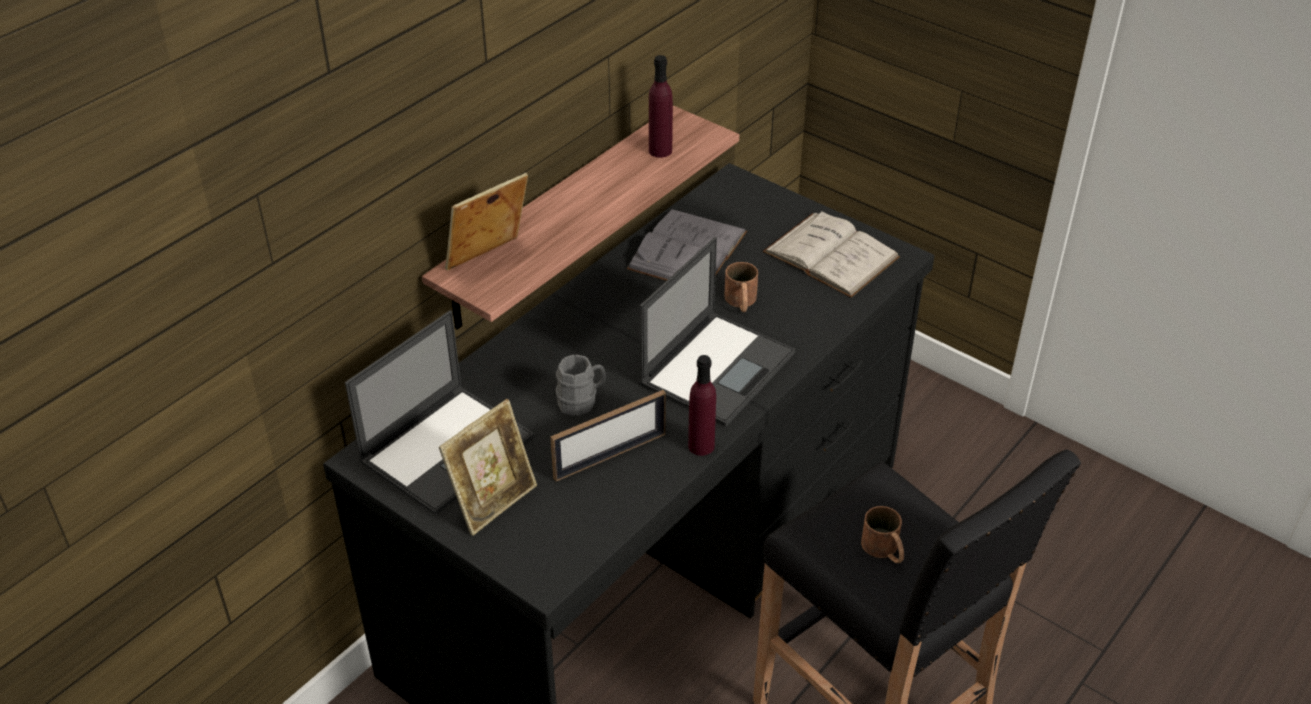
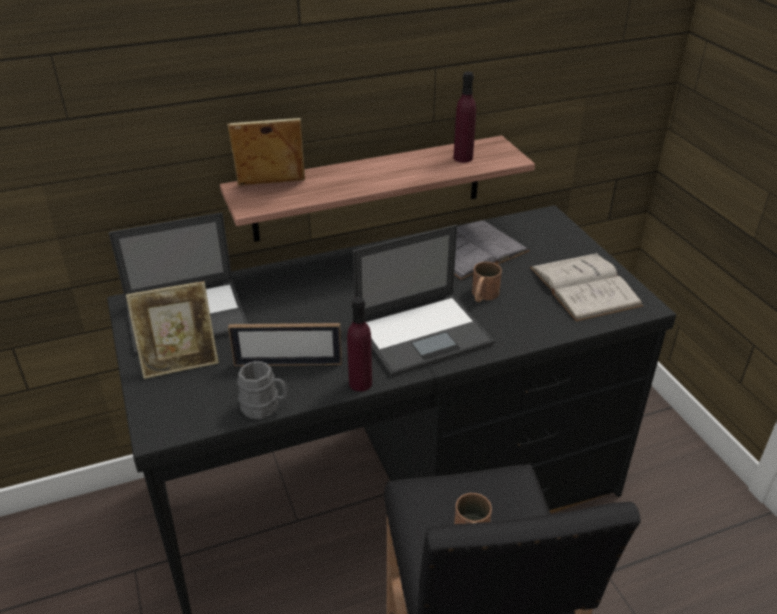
camera: 30 degrees right, 5 degrees down
(582, 401) = (304, 320): grey mug -> grey mug (265, 407)

